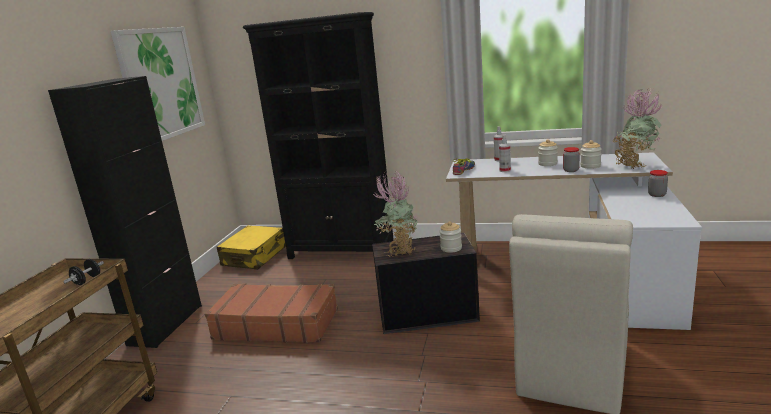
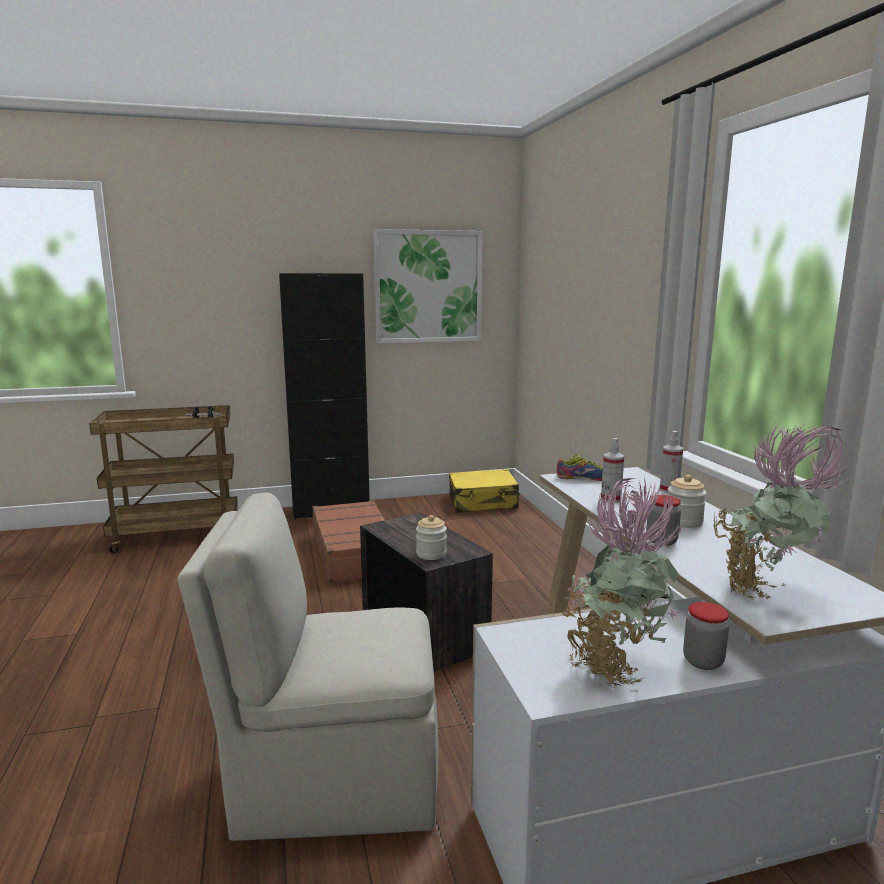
camera: 60 degrees right, 5 degrees down
(342, 251) = (539, 540): black bookcase -> none
(399, 251) = (405, 528): potted plant -> potted plant (613, 666)
(590, 166) = (710, 554): jar -> none

